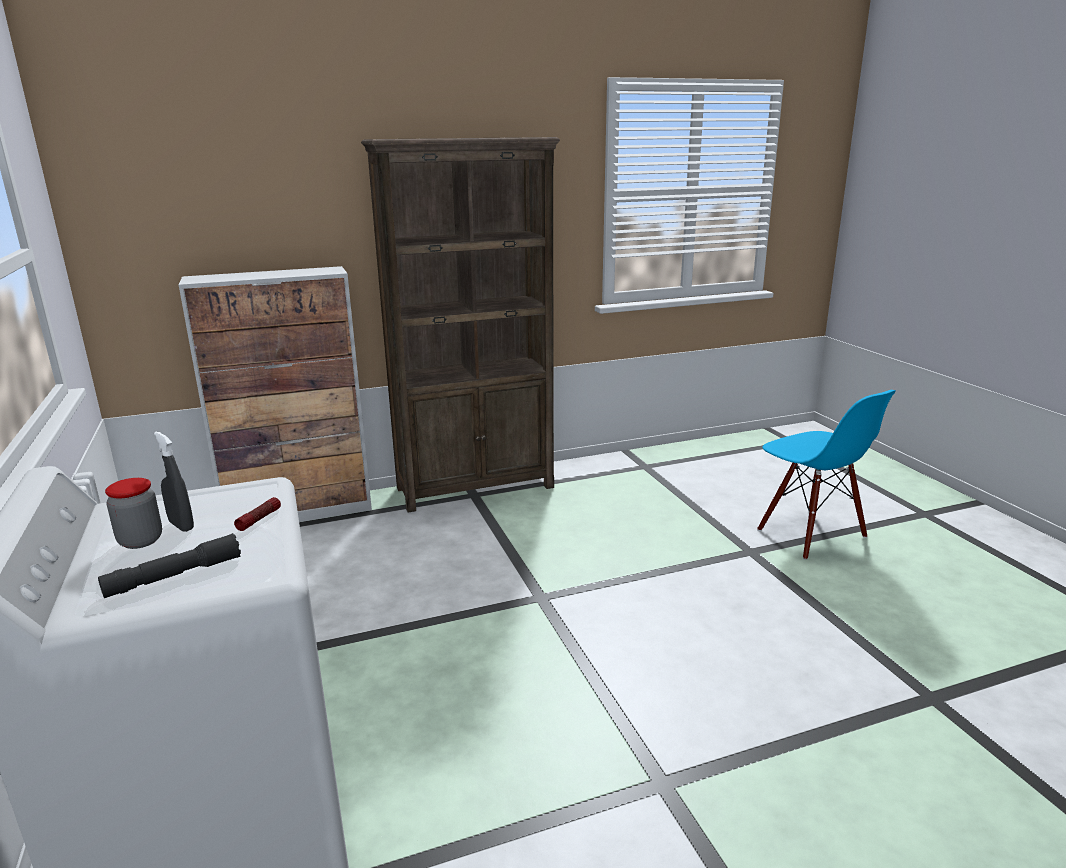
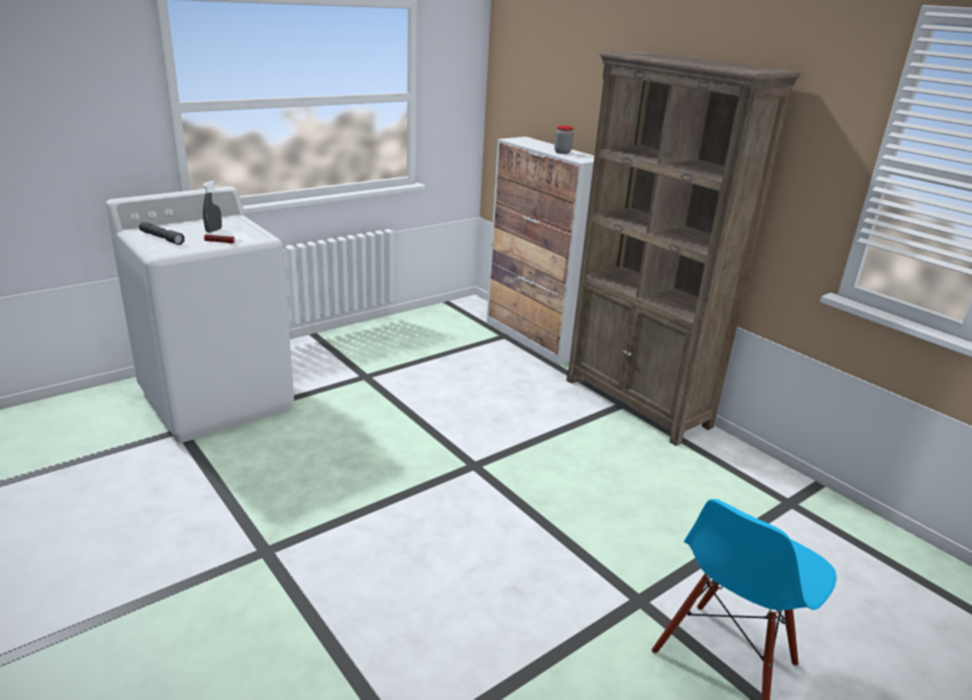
camera: 70 degrees right, 5 degrees up
(140, 541) = (198, 227): jar -> jar (562, 152)

